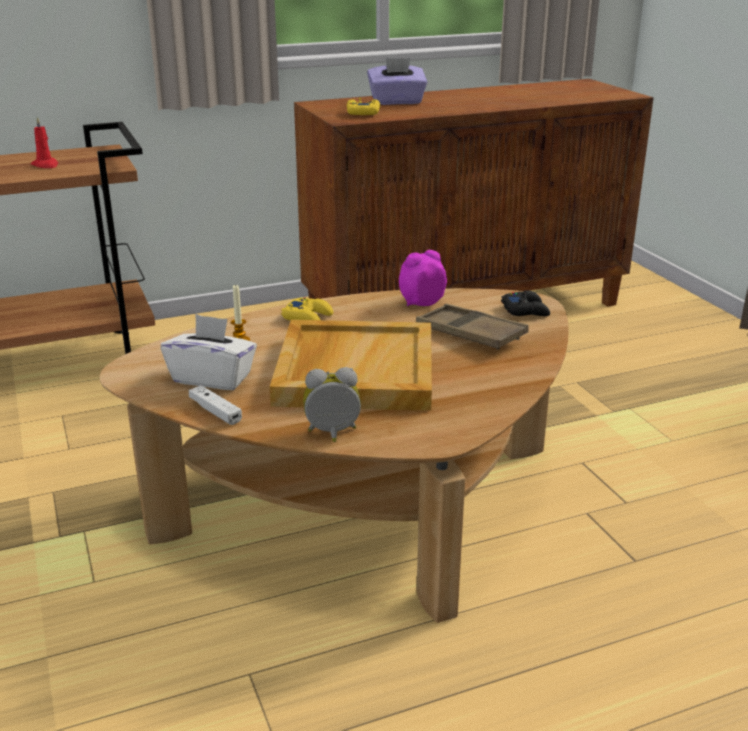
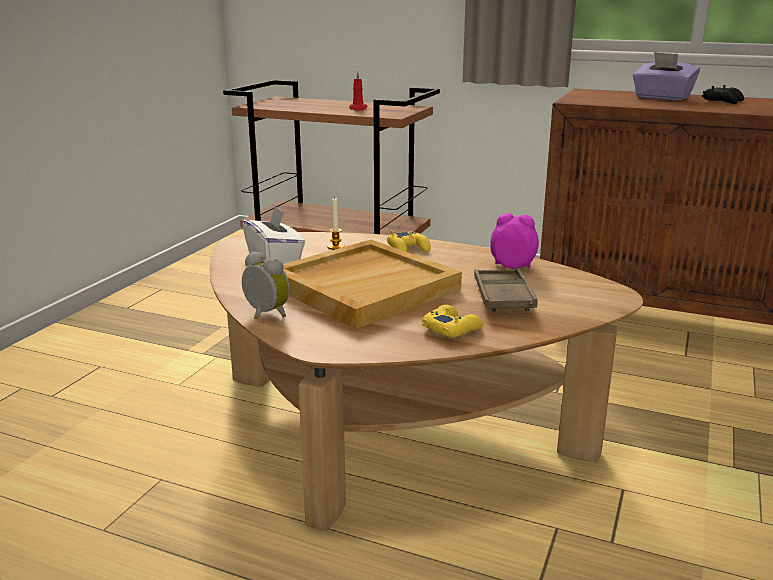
camera: 45 degrees right, 5 degrees down
(215, 412) = (235, 277): white game controller -> none
(363, 113) = (604, 99): yellow game controller -> yellow game controller (451, 328)
(525, 310) = (591, 298): black game controller -> black game controller (723, 101)

